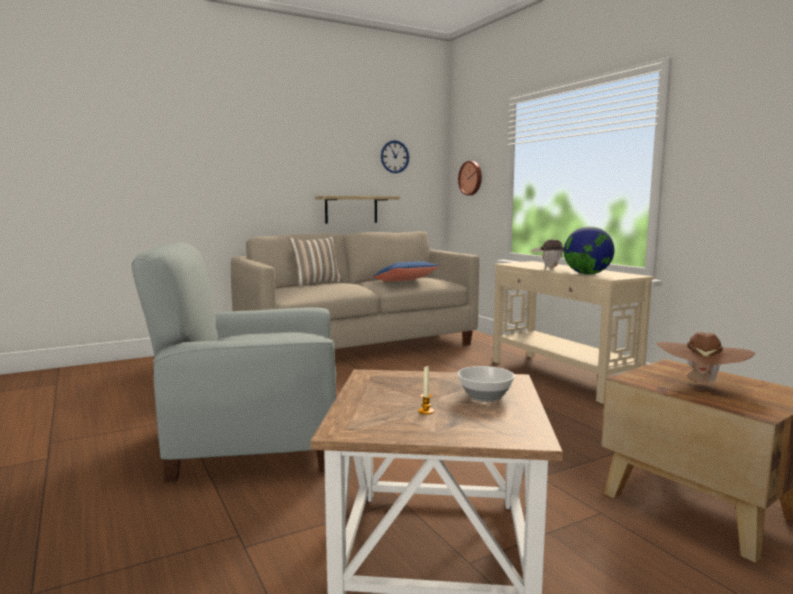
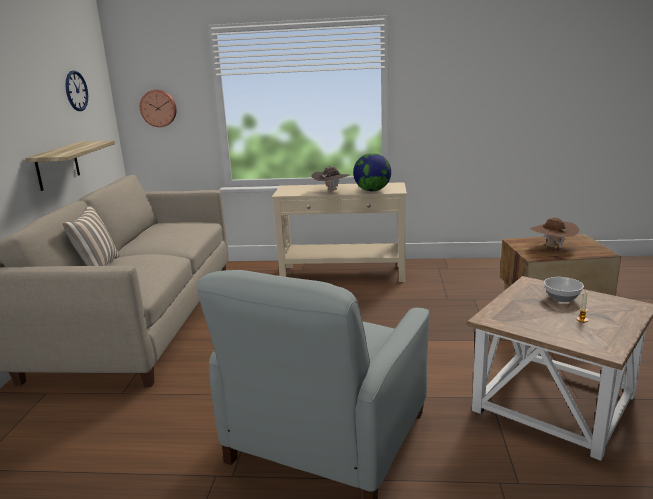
camera: 55 degrees left, 10 degrees up
(405, 282) = (178, 235): blue pillow -> none

